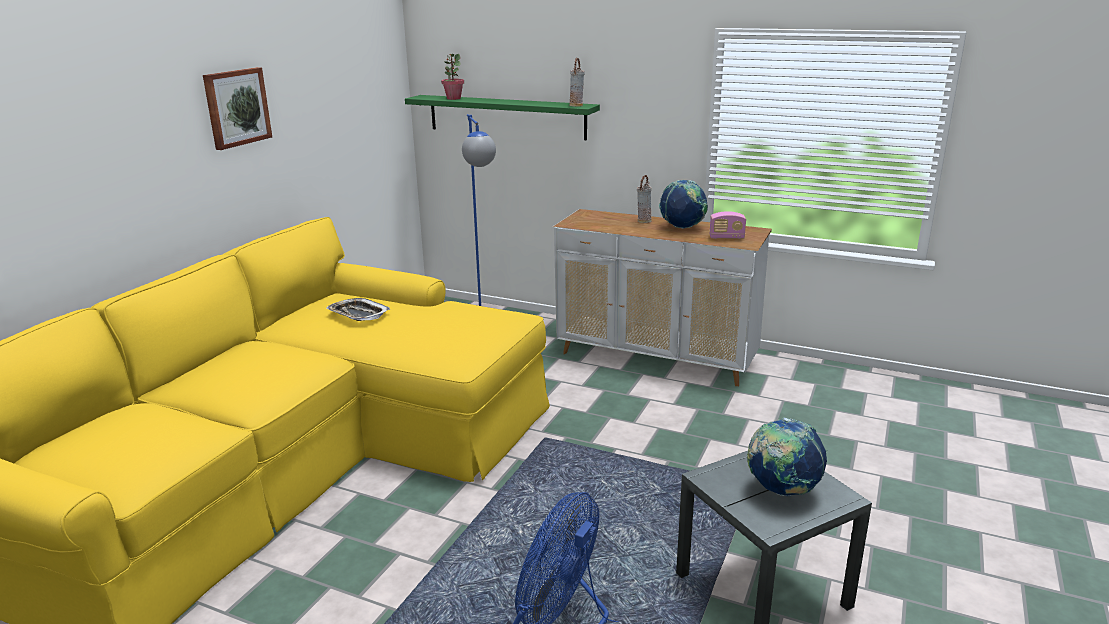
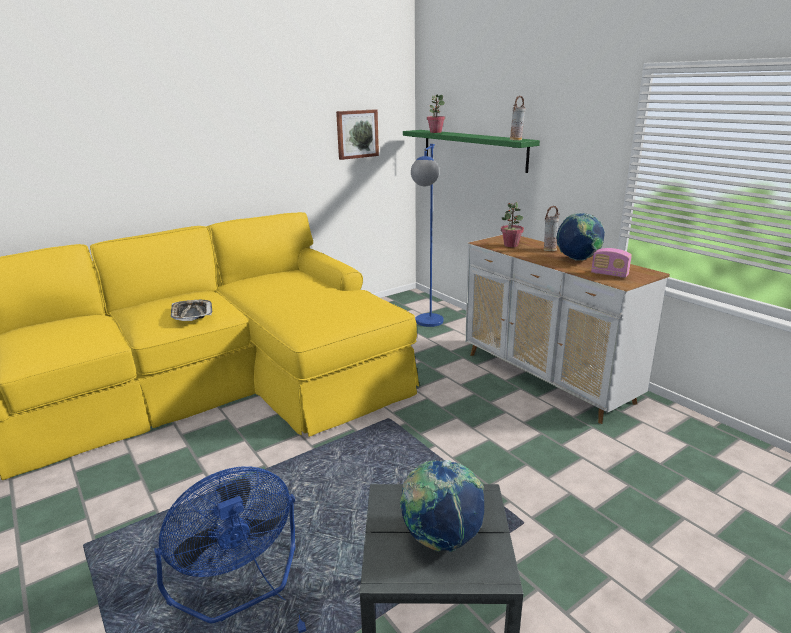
camera: 30 degrees right, 0 degrees up
(236, 107) = (238, 122): picture -> picture (357, 134)
(358, 314) = (283, 286): tray -> tray (191, 314)
(601, 222) = (510, 245): none -> potted plant

